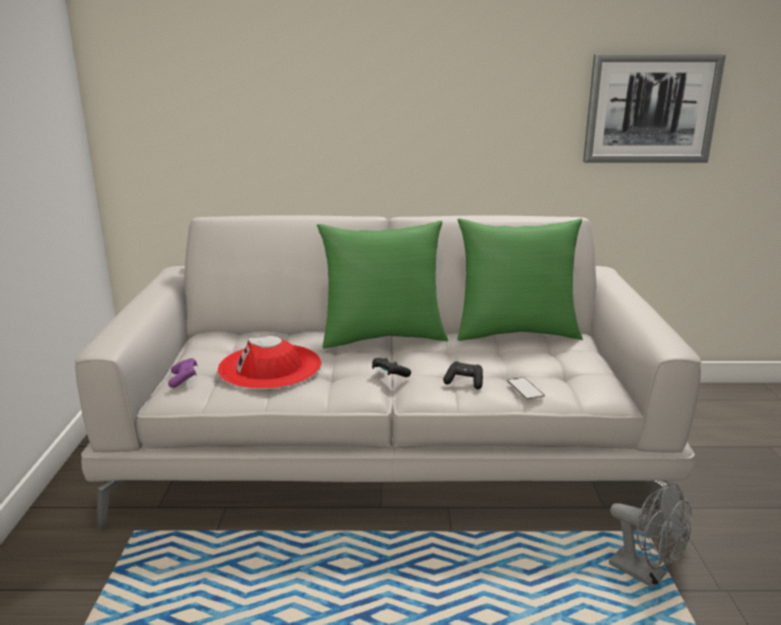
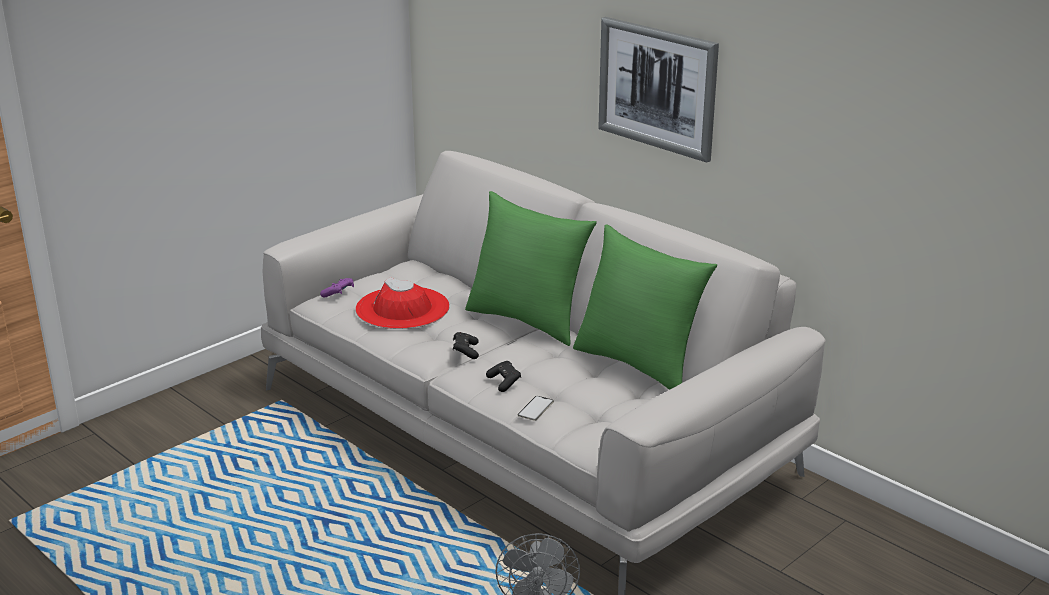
camera: 45 degrees right, 5 degrees up
(651, 109) = (889, 155): picture -> picture (657, 87)

